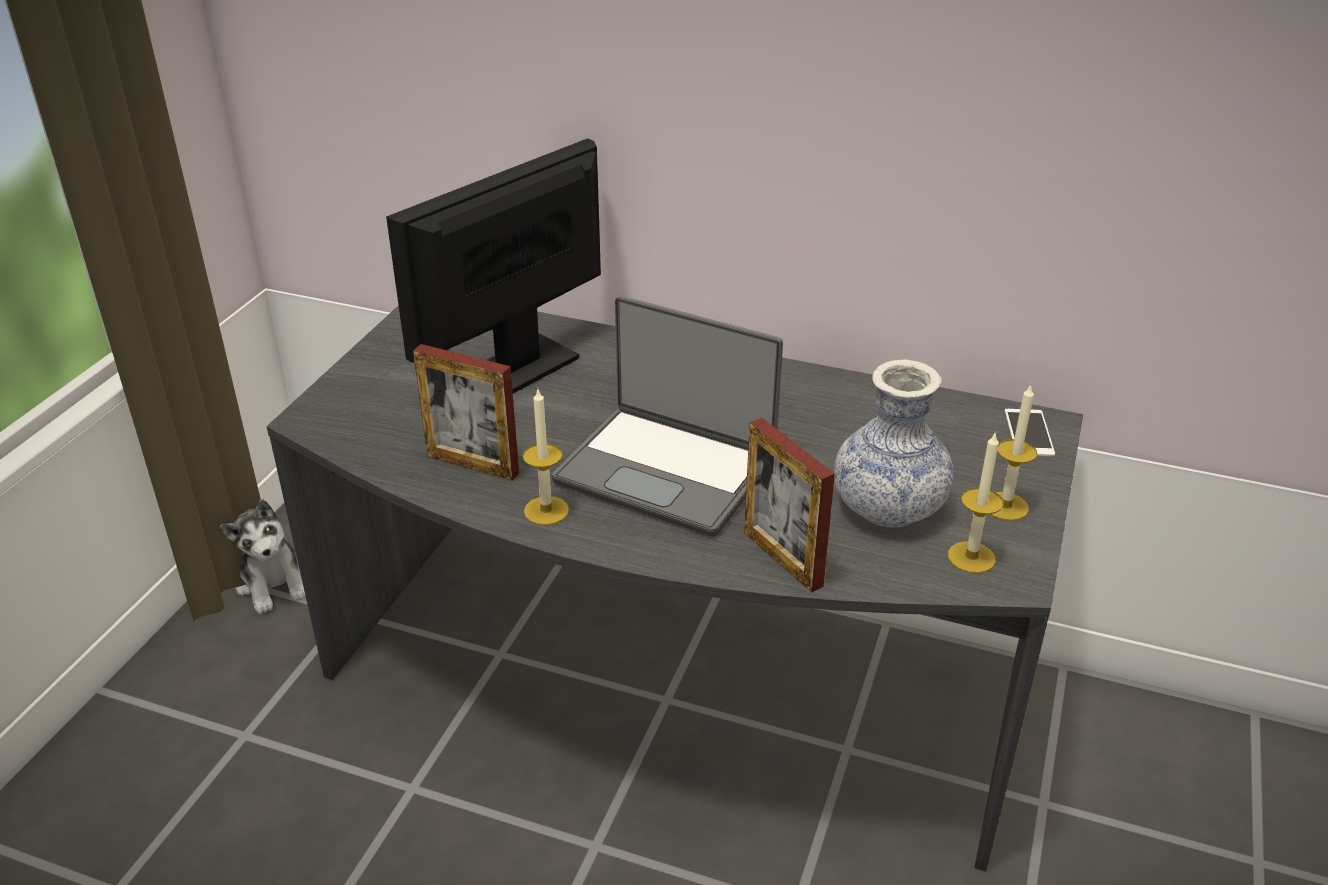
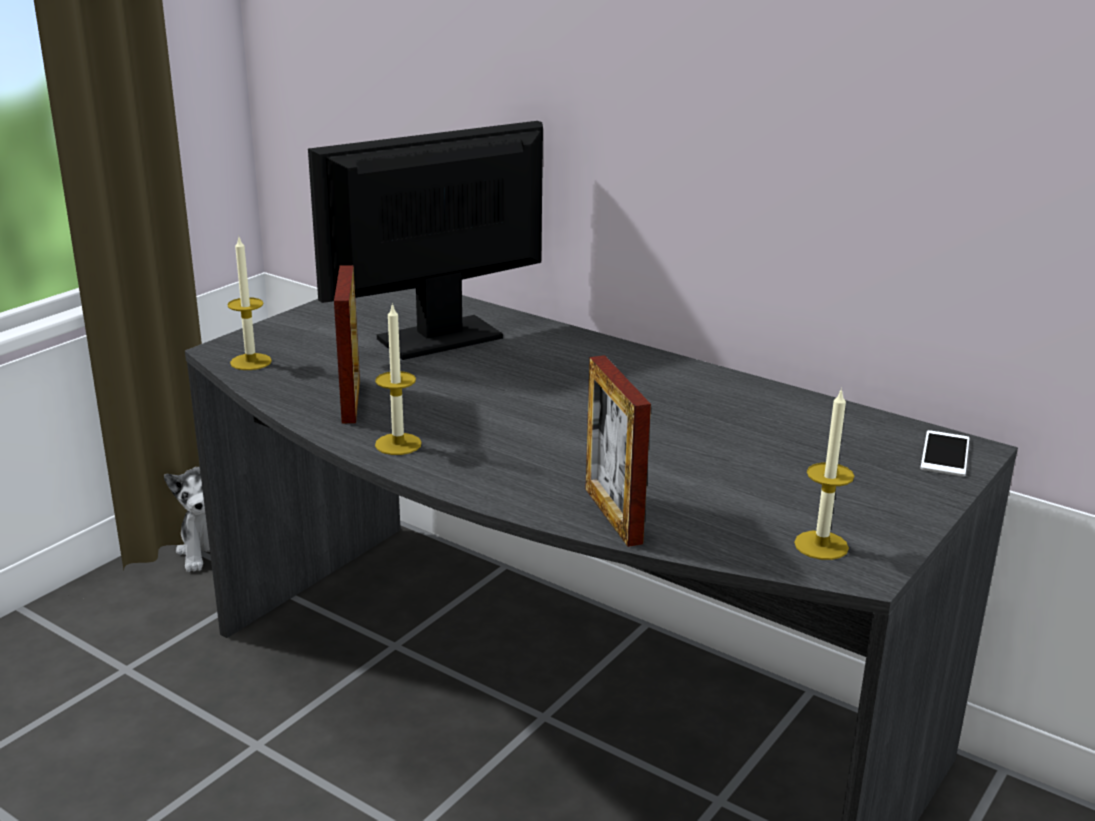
camera: 15 degrees right, 10 degrees down
(473, 464) = (351, 401): picture frame -> picture frame turned 135 degrees counterclockwise
(667, 470) = (536, 431): laptop -> none
(888, 508) = (751, 492): vase -> none
(1005, 506) = (884, 509): candle -> candle (251, 362)

